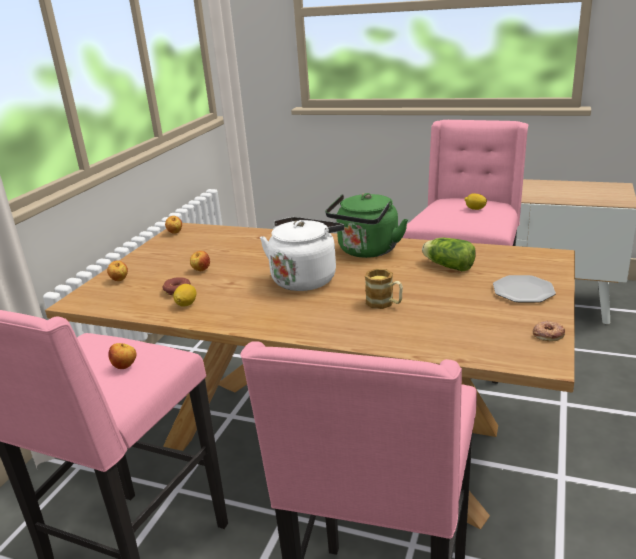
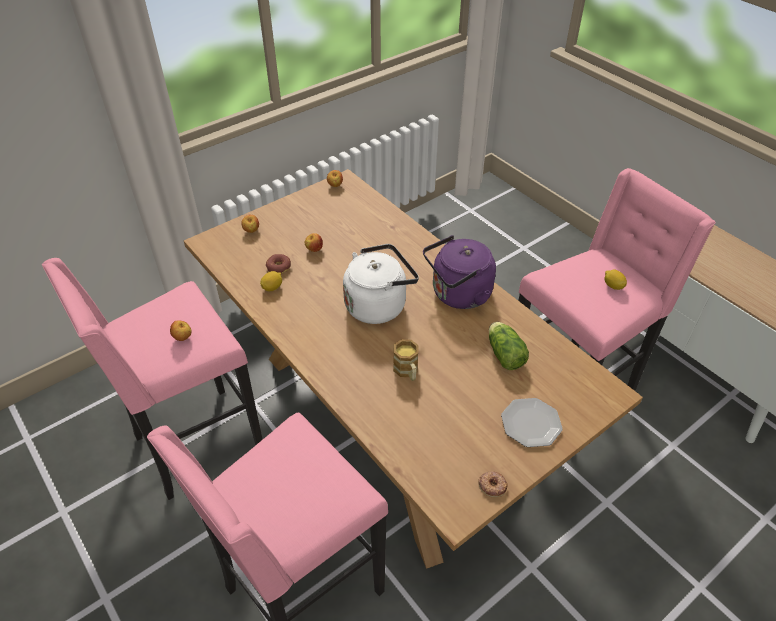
camera: 30 degrees right, 20 degrees up
(366, 251) = (458, 295): green kettle -> purple kettle

